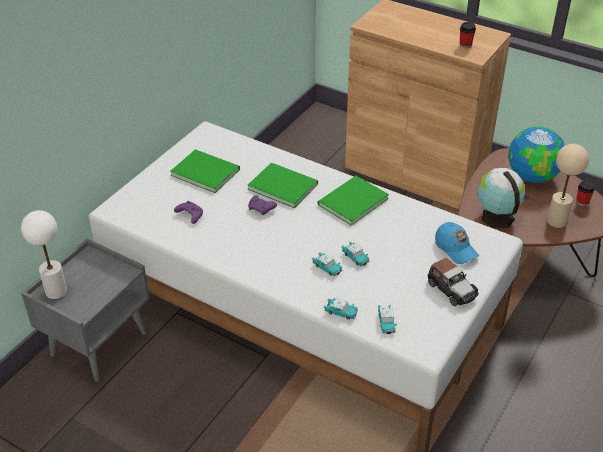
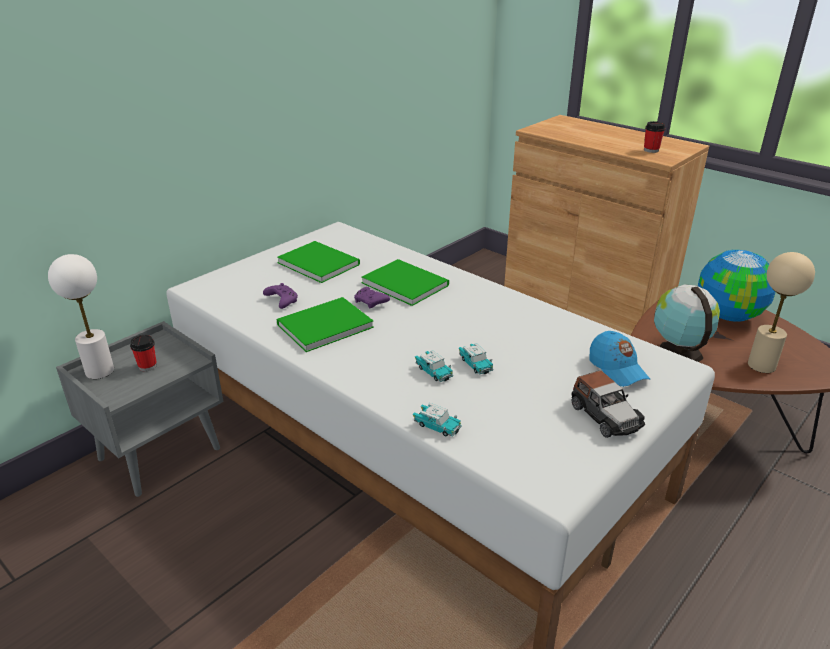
camera: 10 degrees right, 10 degrees down
(350, 202) = (485, 306): green book -> green book (322, 326)
(386, 322) = (500, 447): toy car -> none
(582, 202) = (797, 348): cup -> cup (147, 366)

